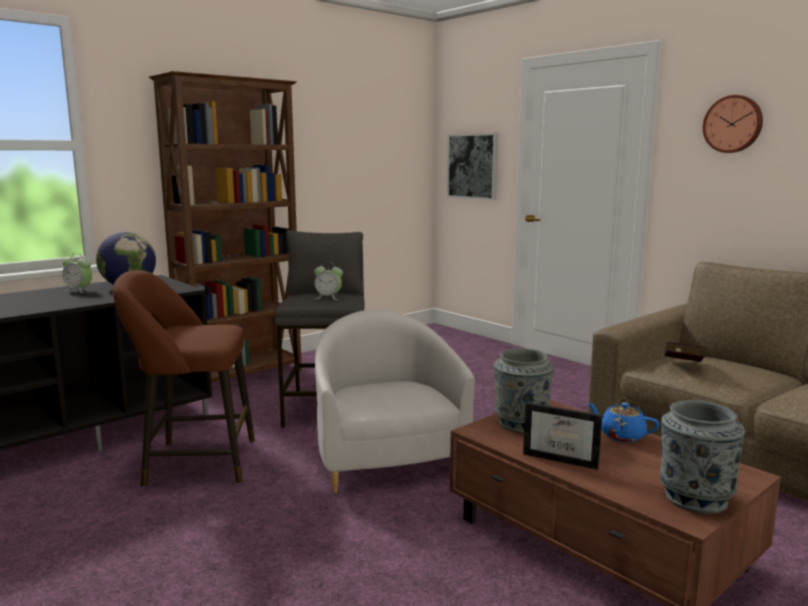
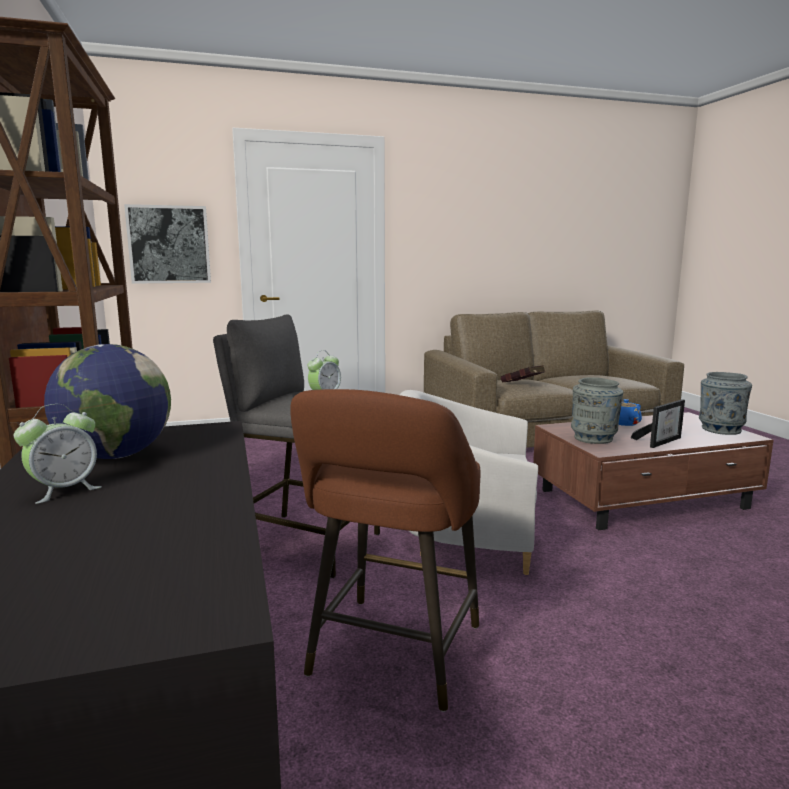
camera: 65 degrees left, 0 degrees up
(733, 124) = (445, 211): wall clock -> none

